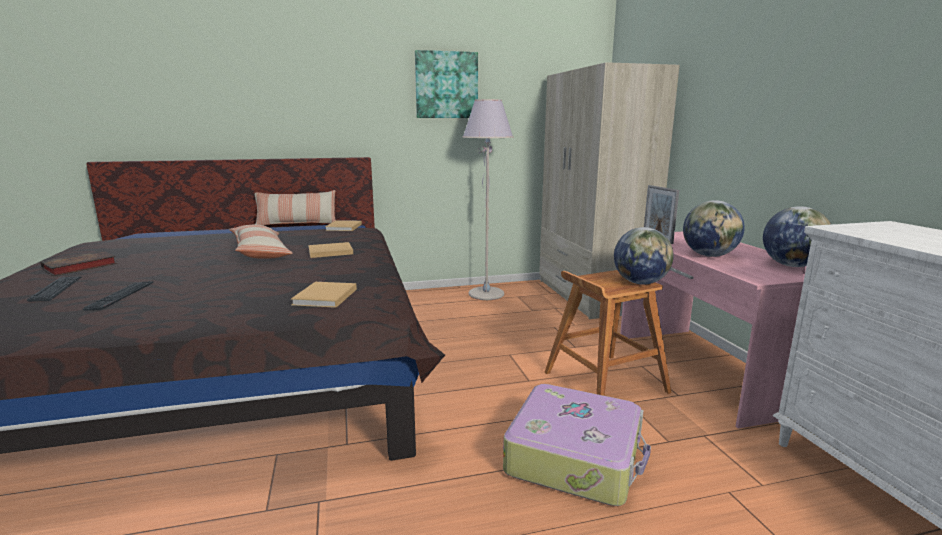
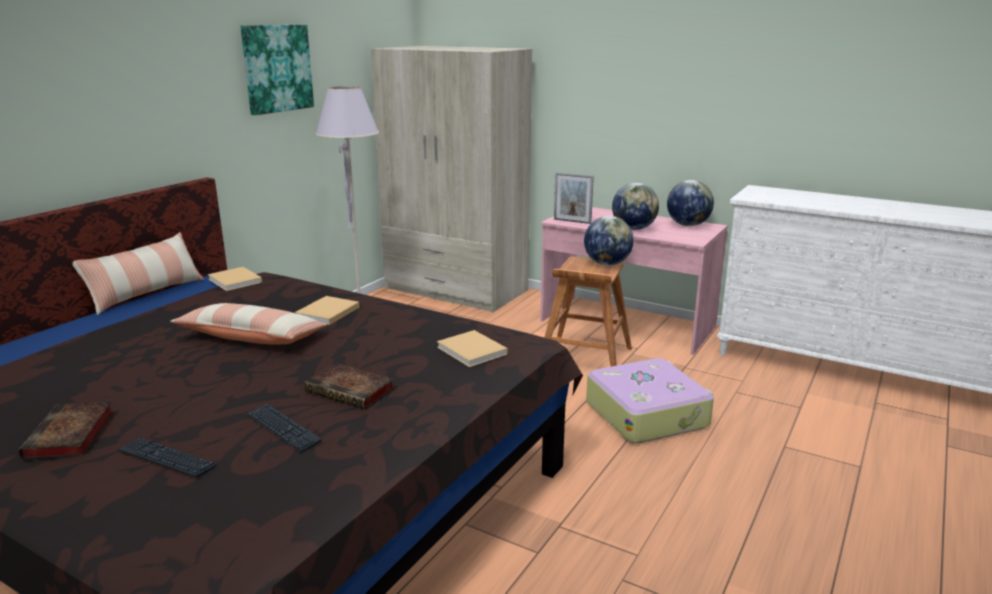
camera: 45 degrees left, 5 degrees up
(202, 292) = (352, 390): none -> book

